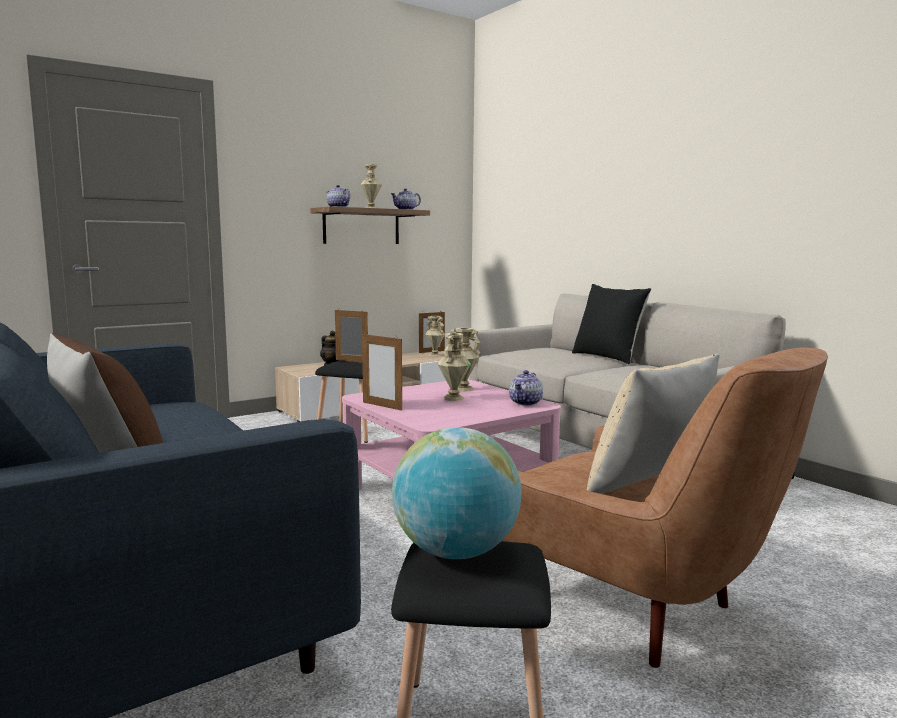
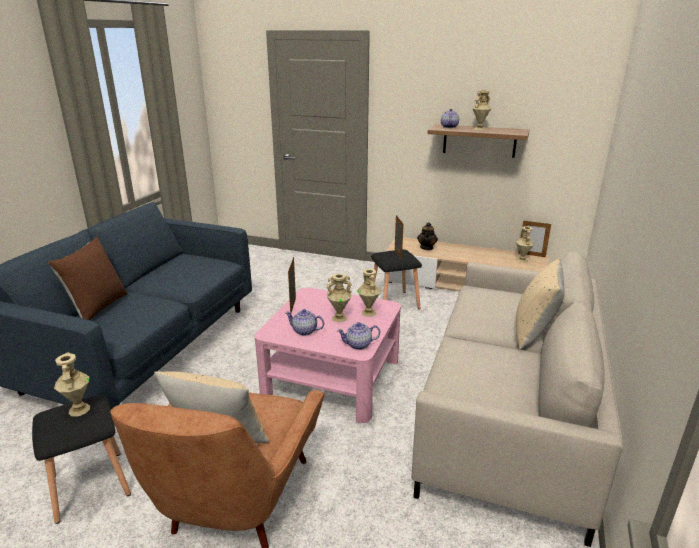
camera: 55 degrees right, 15 degrees up
(405, 209) = (511, 131): teapot -> teapot (304, 331)
(456, 552) = (78, 409): globe -> beige vase
(608, 357) = (534, 333): black pillow -> beige pillow

